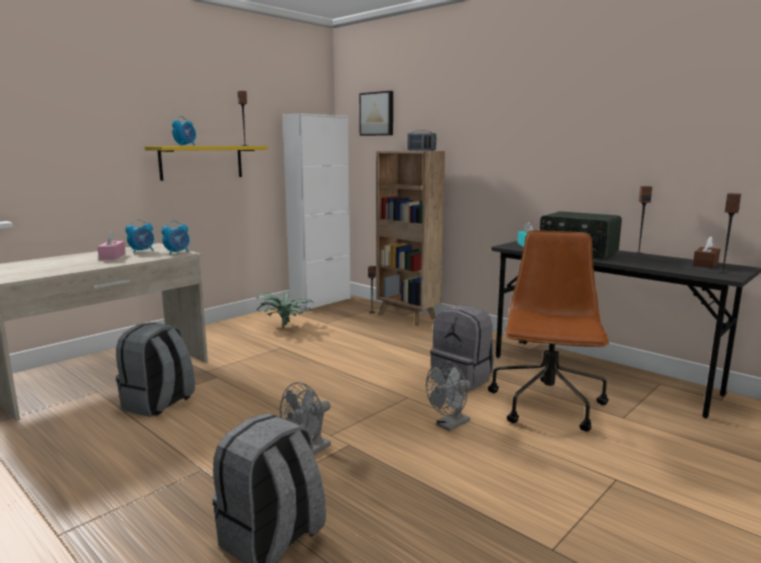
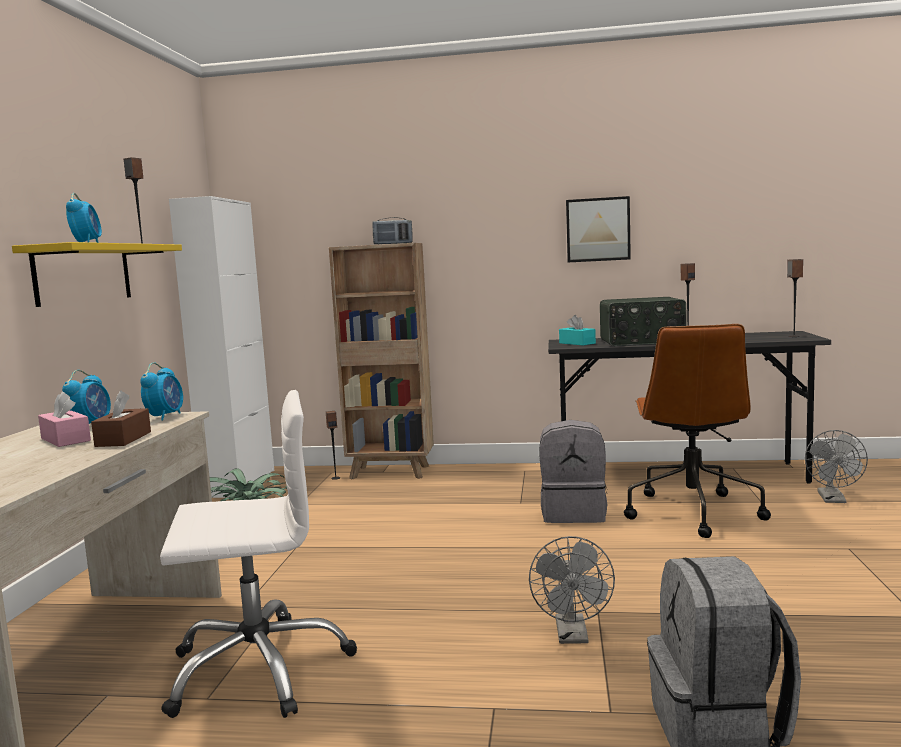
camera: 35 degrees left, 5 degrees down
(159, 404) = (258, 668): grey backpack -> white office chair
(377, 114) = (297, 199): picture -> picture (597, 229)
(449, 425) = (650, 557): grey fan -> grey fan (833, 500)
(547, 406) = (691, 512): brown office chair -> brown office chair turned 150 degrees counterclockwise
(705, 264) = (762, 334): brown tissue box -> brown tissue box (123, 439)

